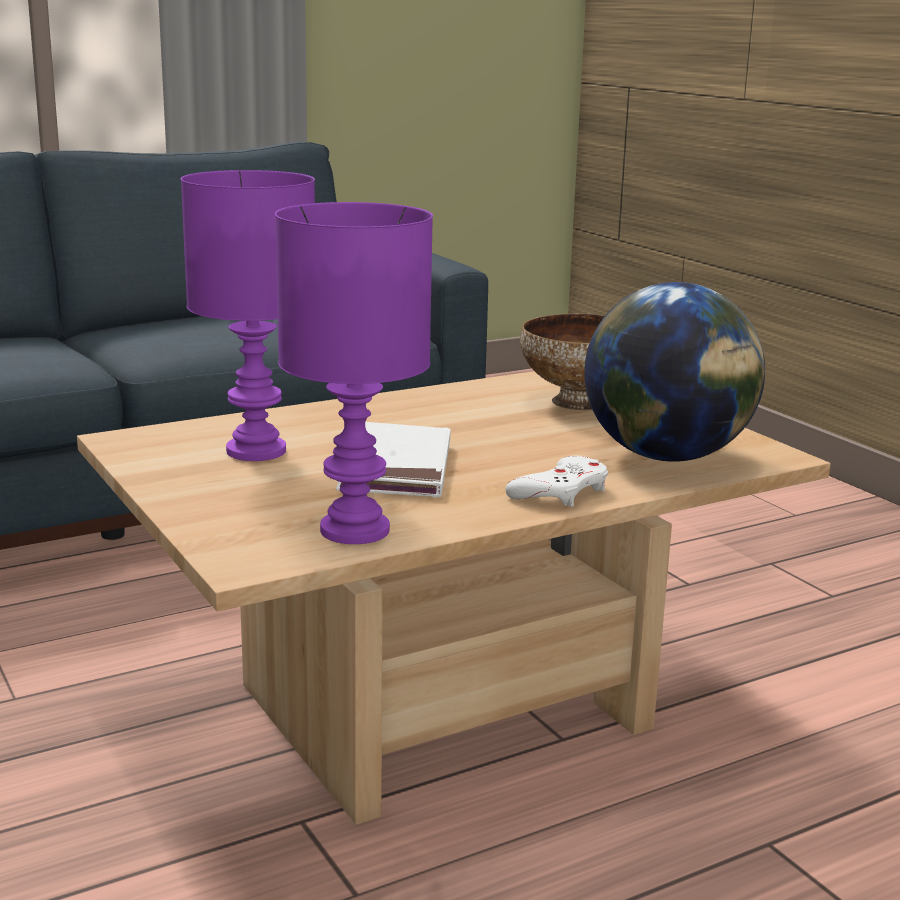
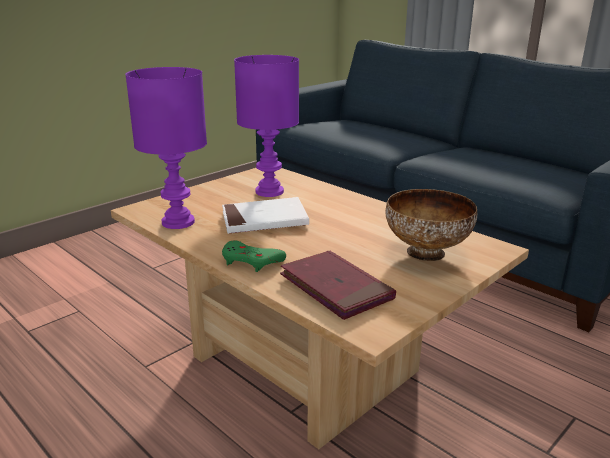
camera: 75 degrees right, 5 degrees up
(561, 491) = (251, 261): white game controller -> green game controller
(666, 456) = (336, 288): globe -> red book

